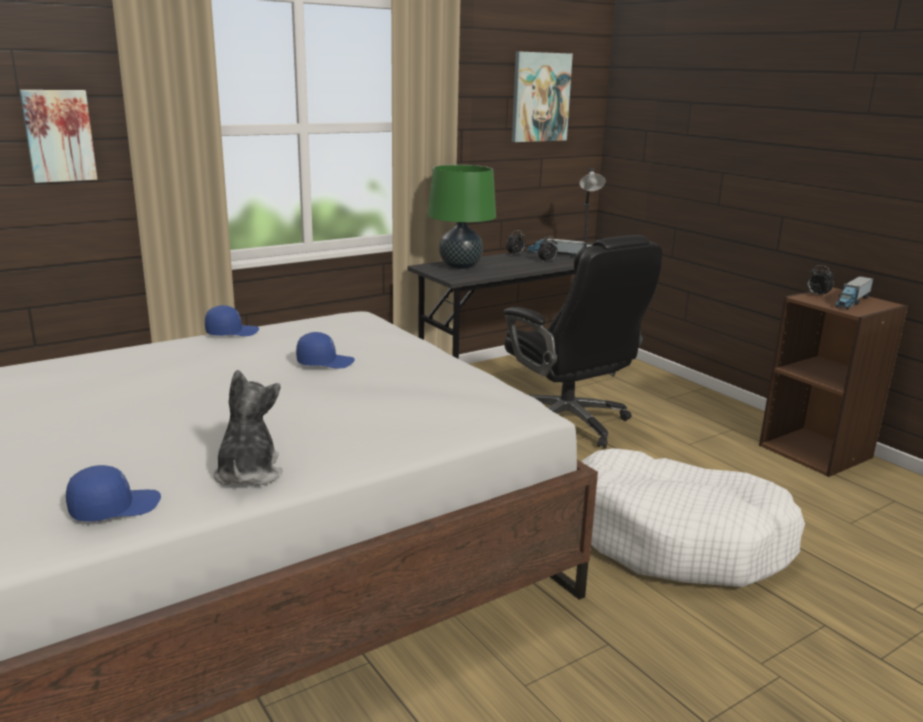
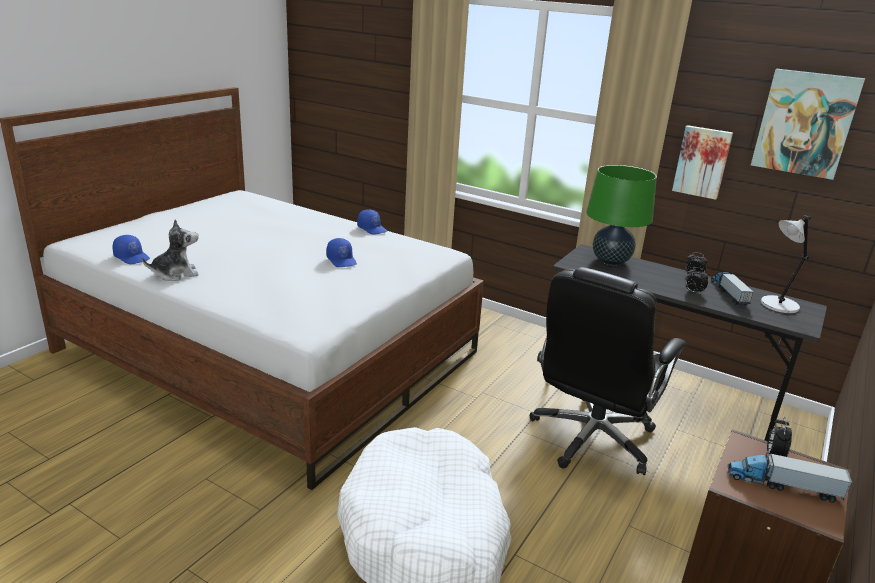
camera: 65 degrees right, 5 degrees up
(59, 135) = (387, 87): picture -> picture (702, 161)

